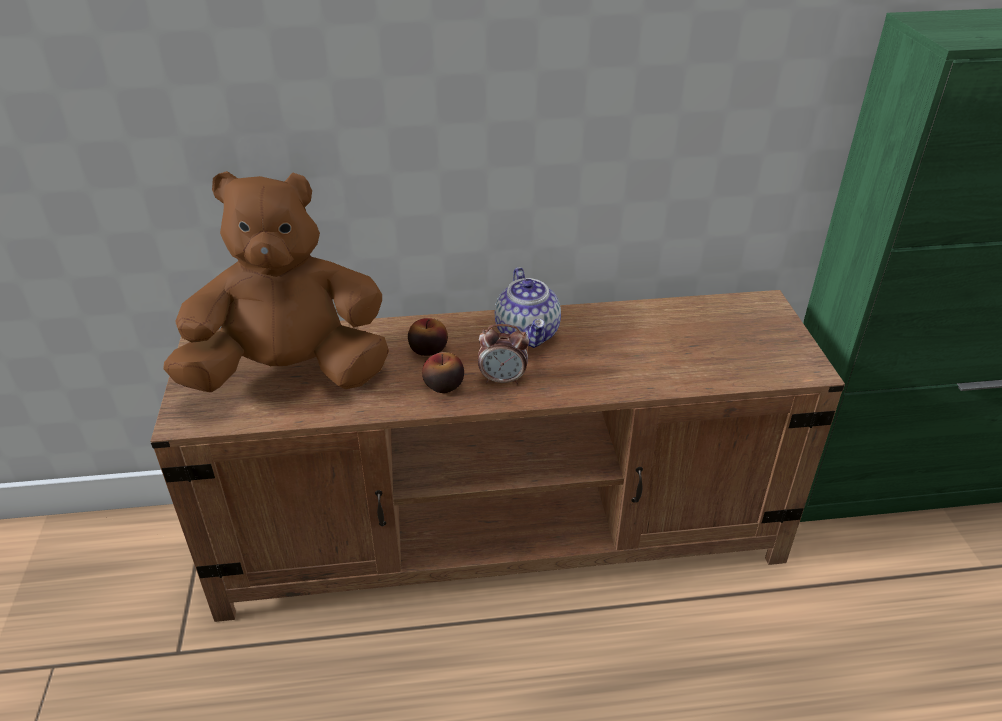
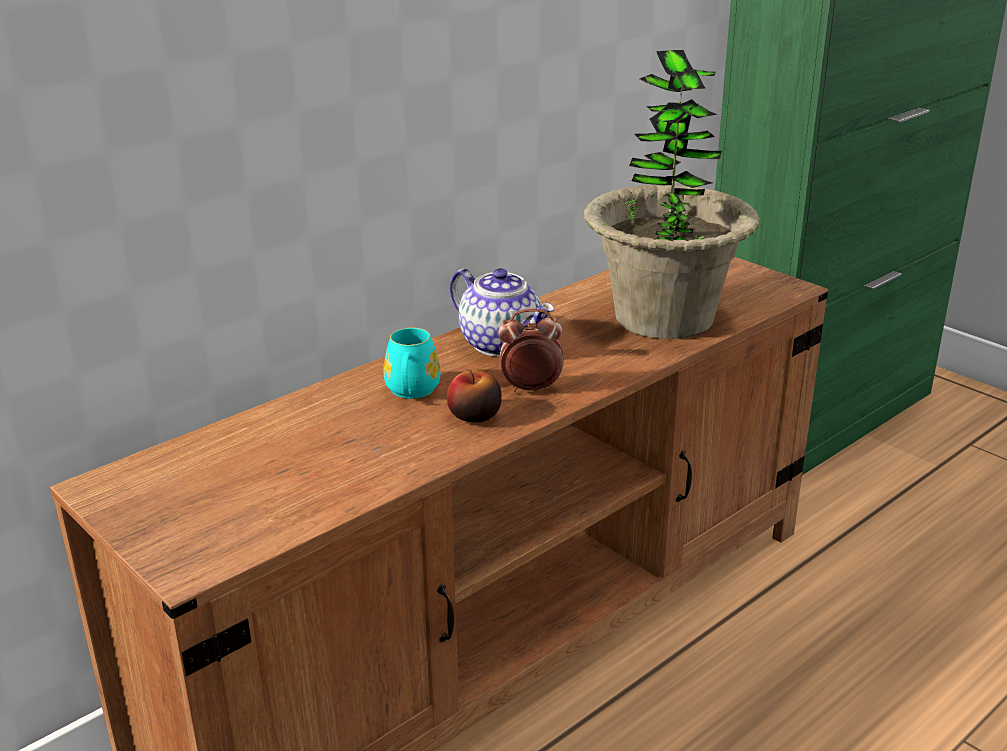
camera: 35 degrees left, 10 degrees down
(291, 373) = (274, 470): brown plush toy -> none
(428, 349) = (411, 392): apple -> turquoise mug
(503, 379) = (530, 389): alarm clock -> alarm clock turned 150 degrees counterclockwise
(669, 358) = (663, 318): none -> potted plant

